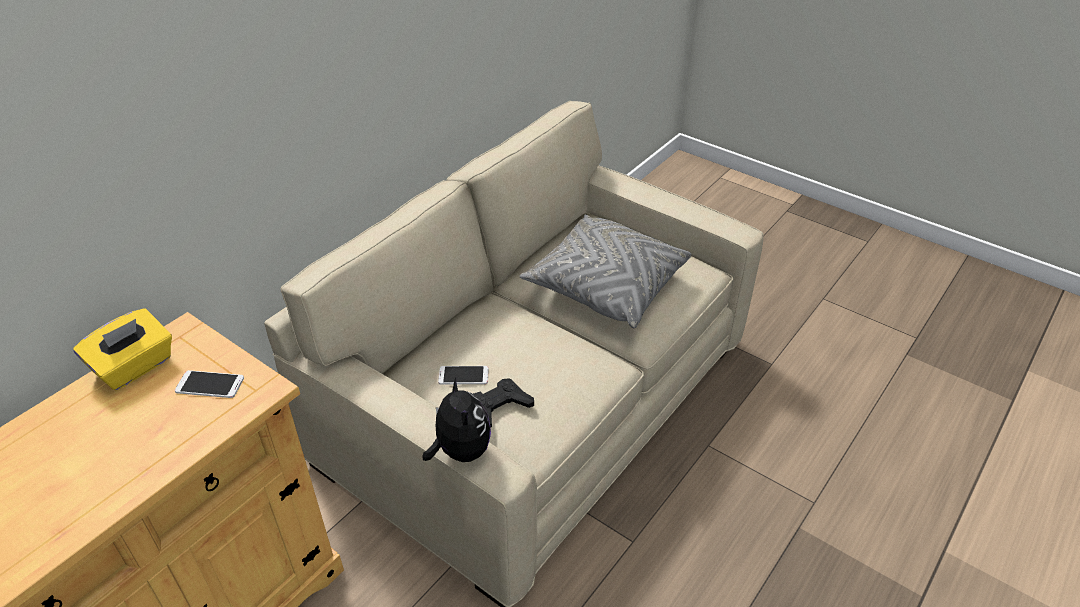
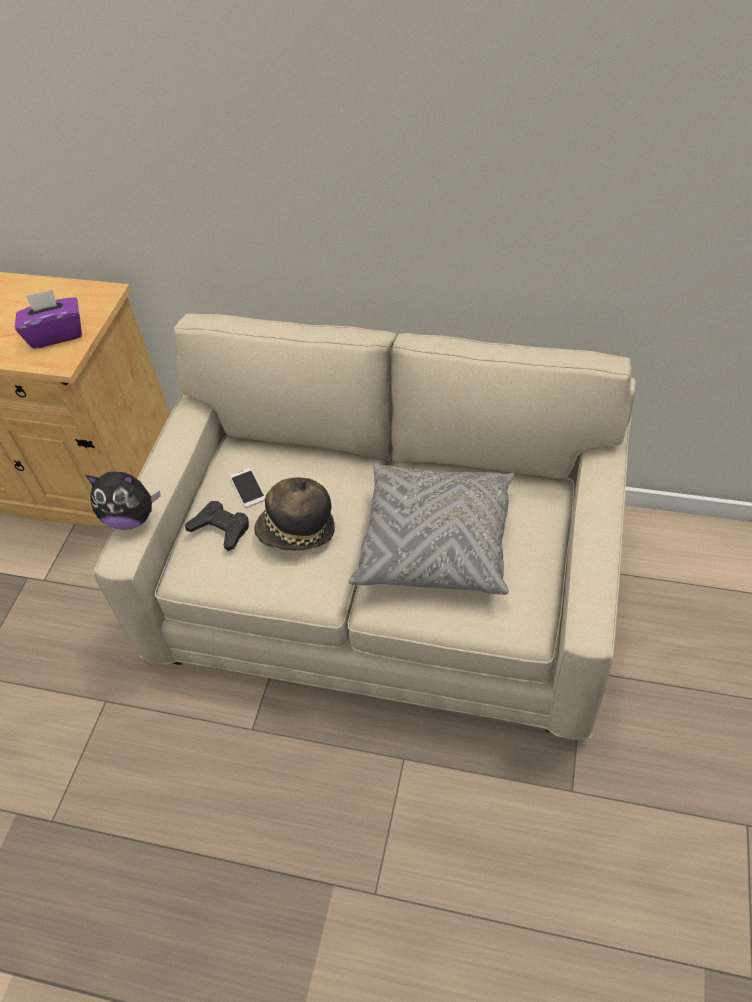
camera: 70 degrees right, 10 degrees up
(135, 367) = (62, 292): yellow tissue box -> none
(210, 385) = (56, 334): phone -> purple tissue box
(460, 451) = (131, 517): plush toy -> plush toy turned 45 degrees clockwise
(540, 358) = (297, 531): none -> hat

